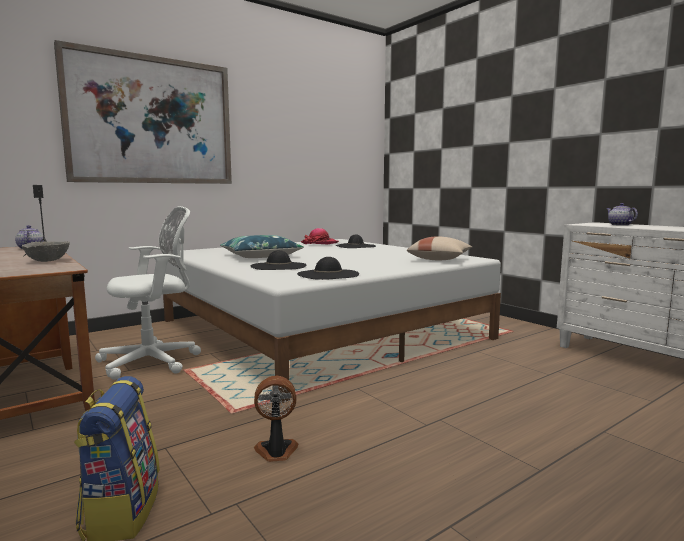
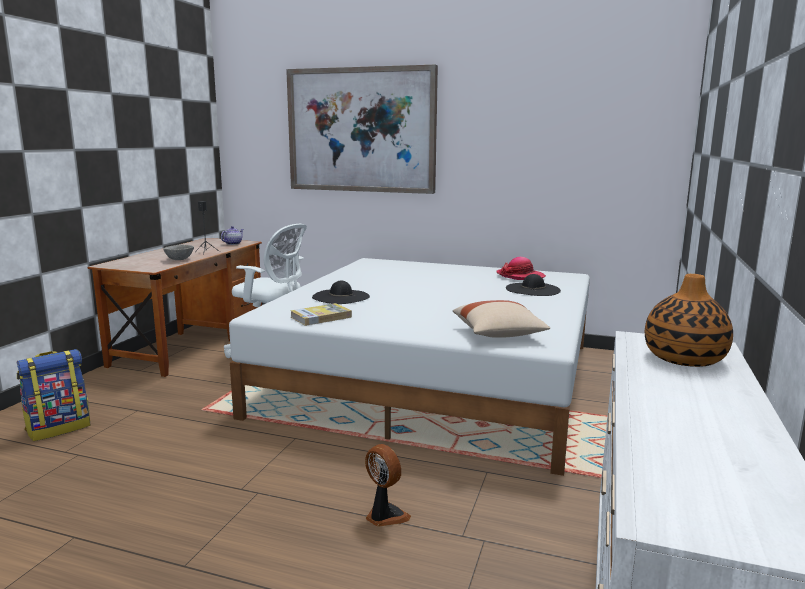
camera: 55 degrees right, 5 degrees up
(261, 256) = (386, 281): blue pillow -> none
(276, 452) = (151, 444): fan -> fan (384, 516)
(328, 274) = (321, 317): black hat -> book
(619, 225) = (684, 358): teapot -> vase

